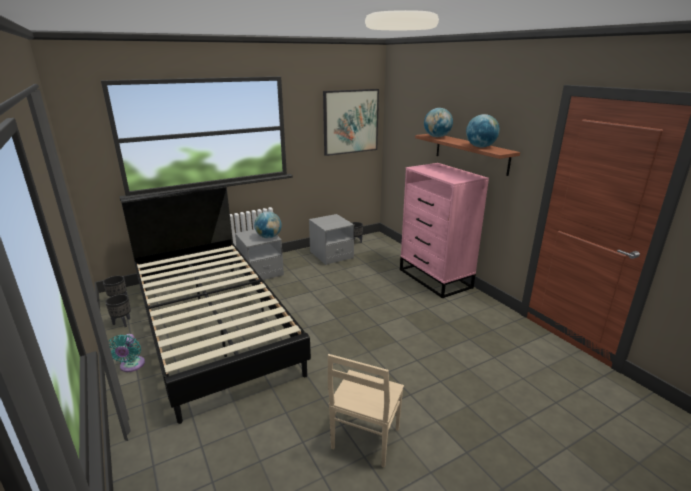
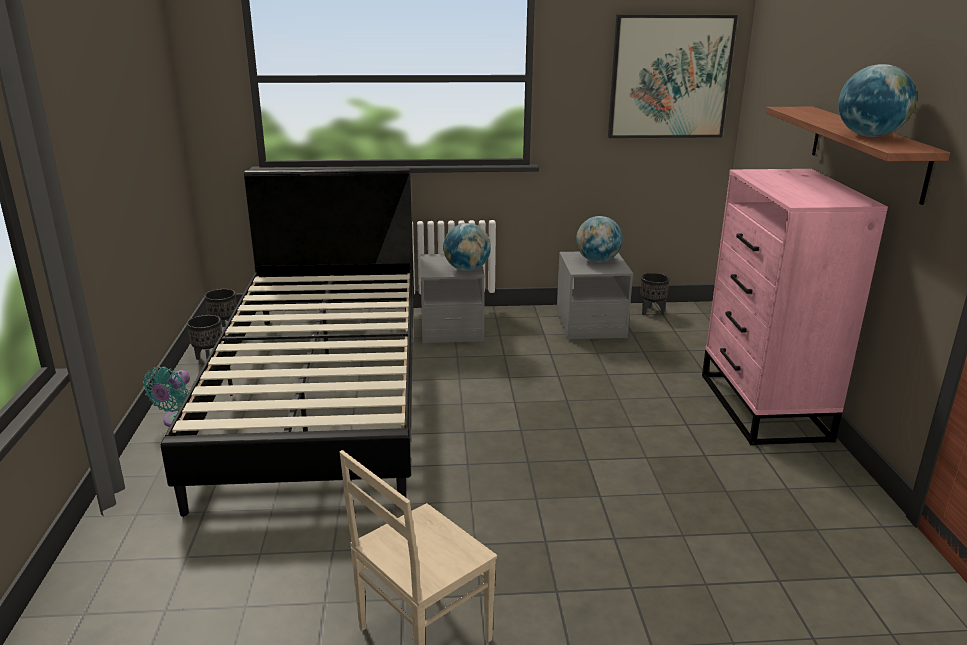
camera: 25 degrees right, 0 degrees up
(437, 137) = (805, 113): globe -> globe (597, 261)

